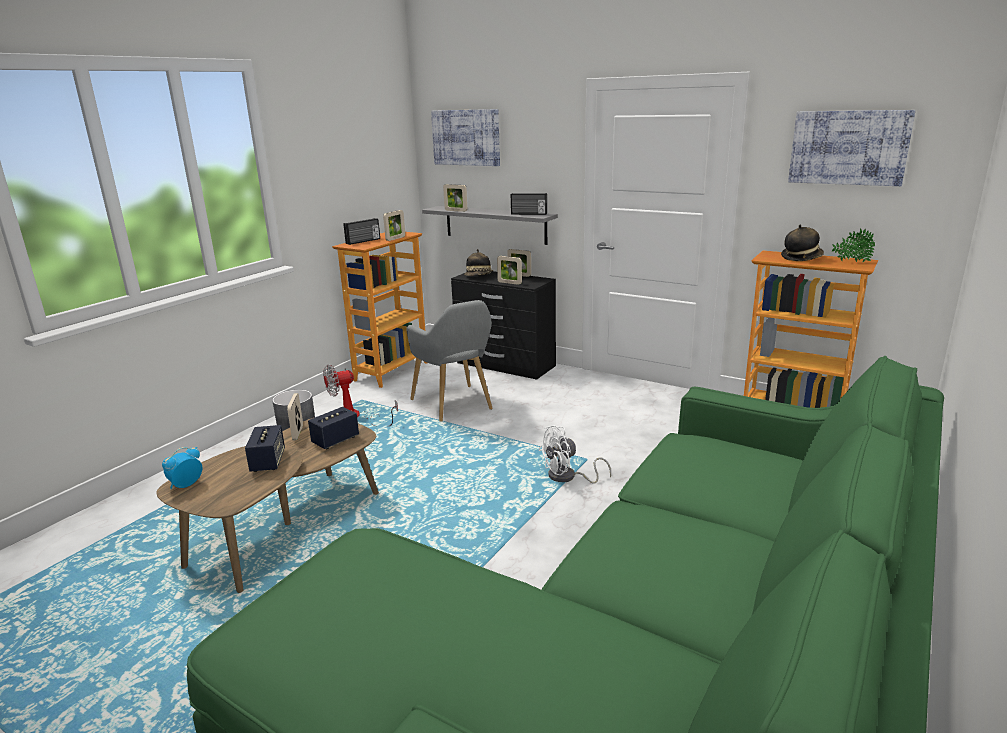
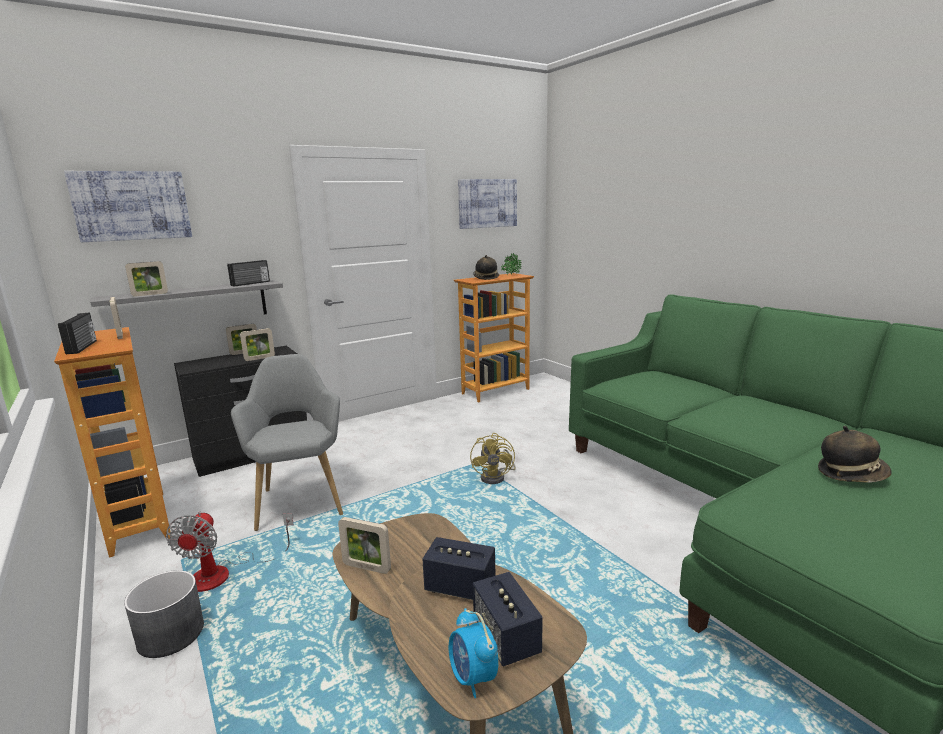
camera: 65 degrees left, 5 degrees down
(335, 440) = (419, 540): speaker -> speaker (506, 637)
(455, 406) = (299, 499): grey armchair -> grey armchair turned 105 degrees counterclockwise
(479, 277) = (208, 365): hat -> hat (851, 474)
(567, 477) = (496, 477): white fan -> yellow fan

